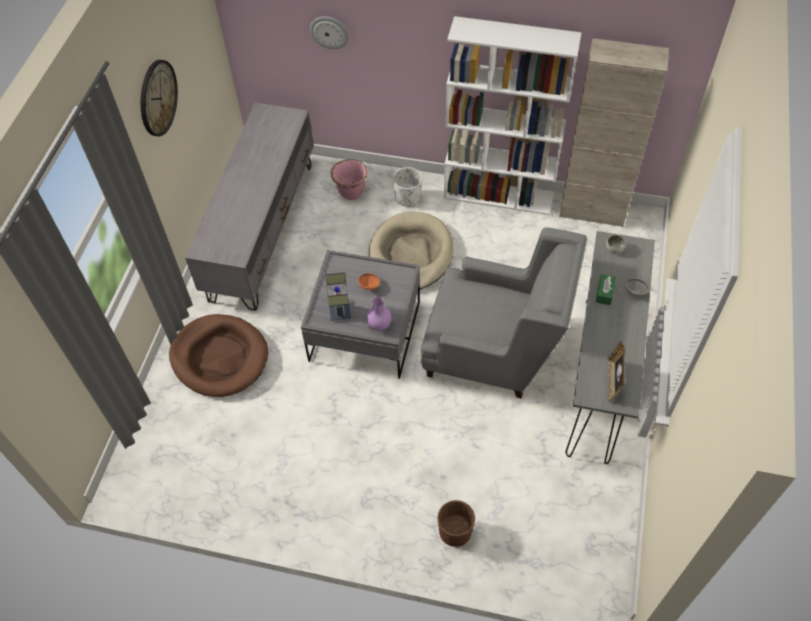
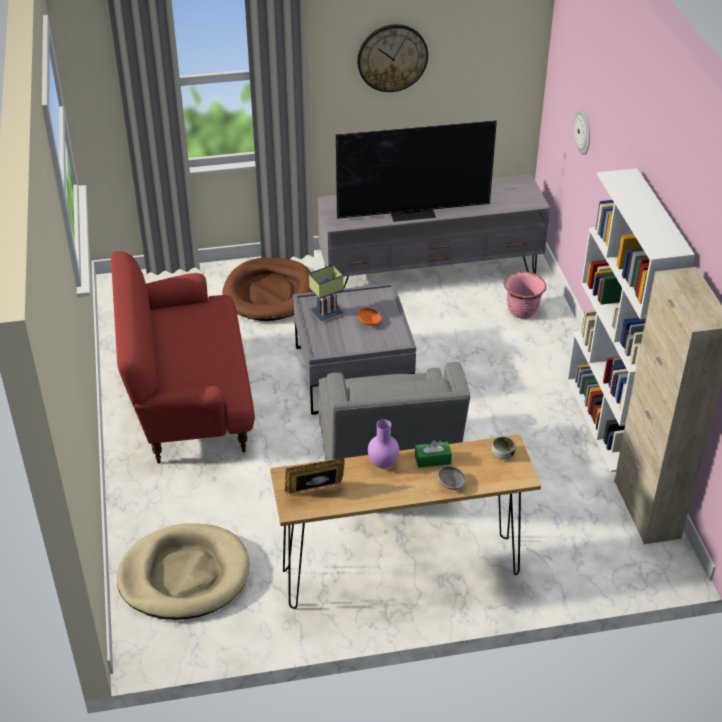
camera: 65 degrees right, 15 degrees down
(256, 198) = (413, 212): none -> television
(334, 468) = (189, 401): none -> red sofa
(379, 326) = (324, 343): purple vase -> purple vase (382, 463)
(408, 198) = (546, 353): white planter -> none
(410, 254) = (471, 377): beige dog bed -> beige dog bed (184, 575)
(455, 532) = (157, 505): brown planter -> none
(597, 378) = (401, 572): grey console table -> brown console table

